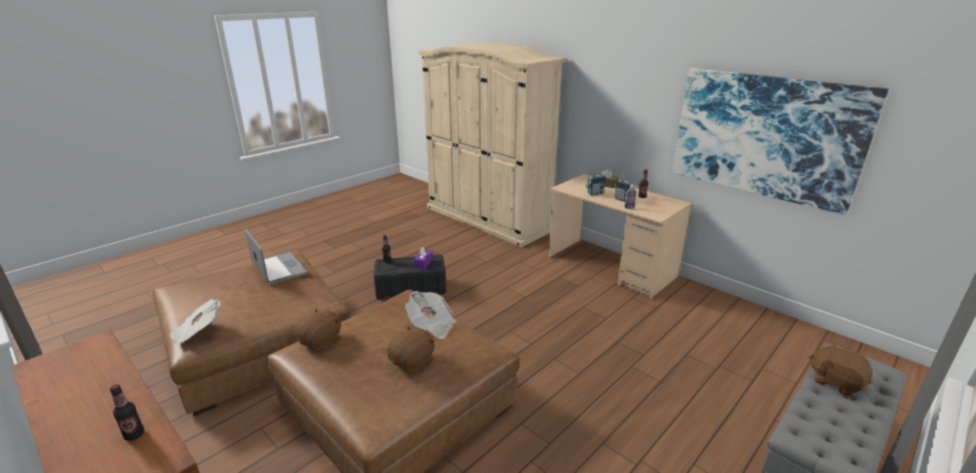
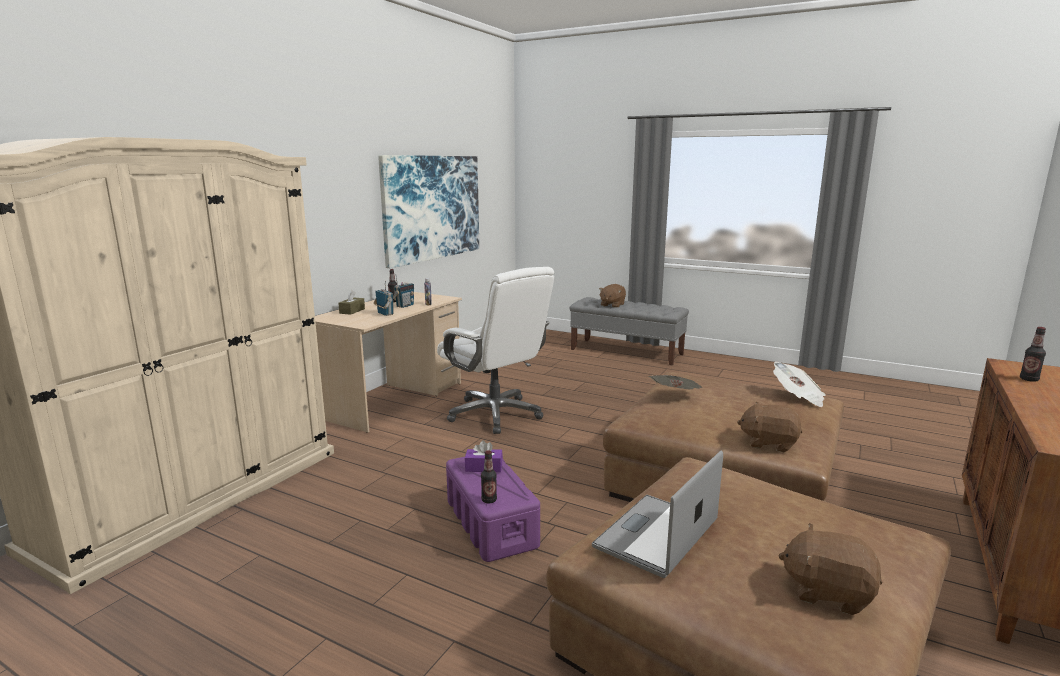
camera: 105 degrees left, 10 degrees down
(197, 333) = (883, 541): newspaper -> newspaper (798, 397)
(411, 288) = (490, 523): black storage box -> purple storage box
(413, 362) = (736, 394): brown plush toy -> brown plush toy (827, 592)
(571, 309) = (495, 414): none -> white office chair

